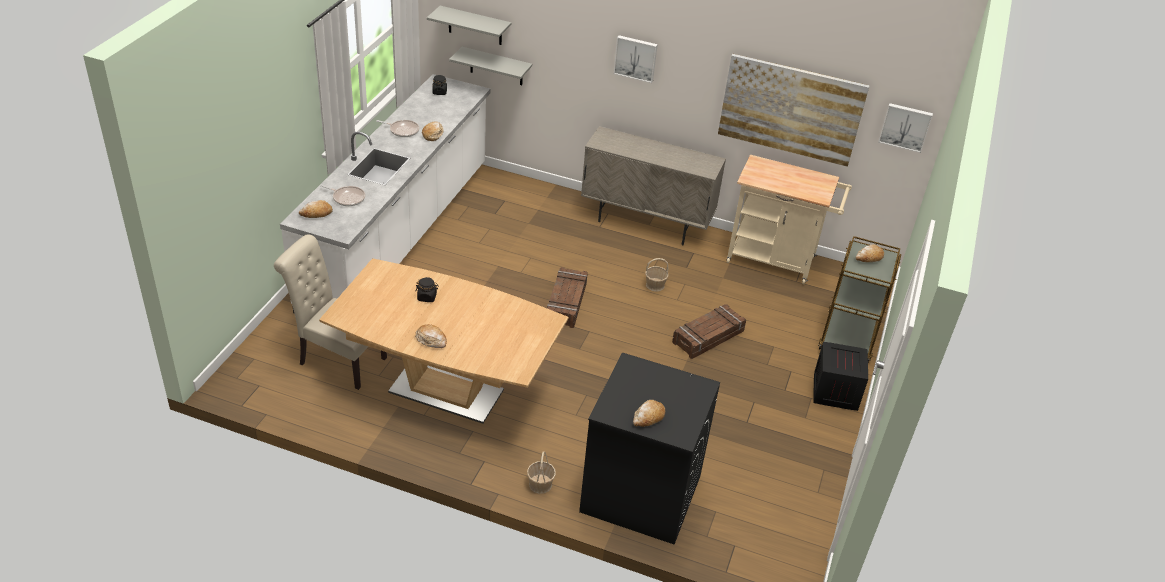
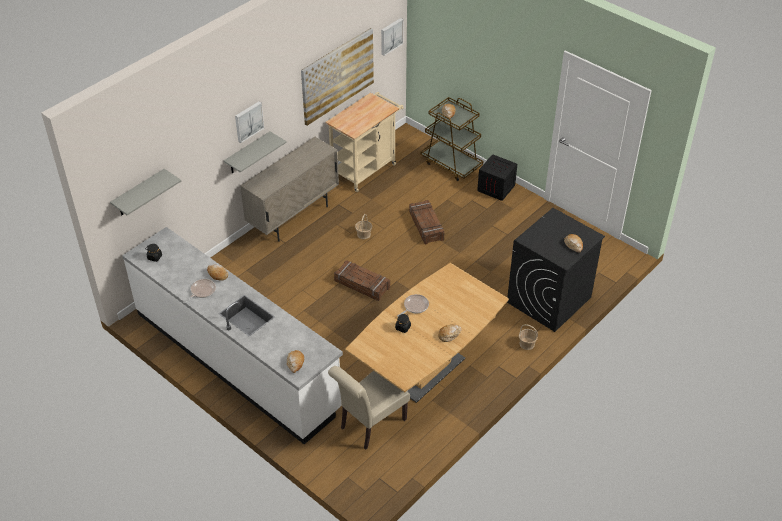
camera: 65 degrees left, 5 degrees up
(347, 198) = (282, 341): frying pan -> frying pan (414, 306)
(496, 66) = (161, 208): grey shelf -> grey shelf (248, 153)

